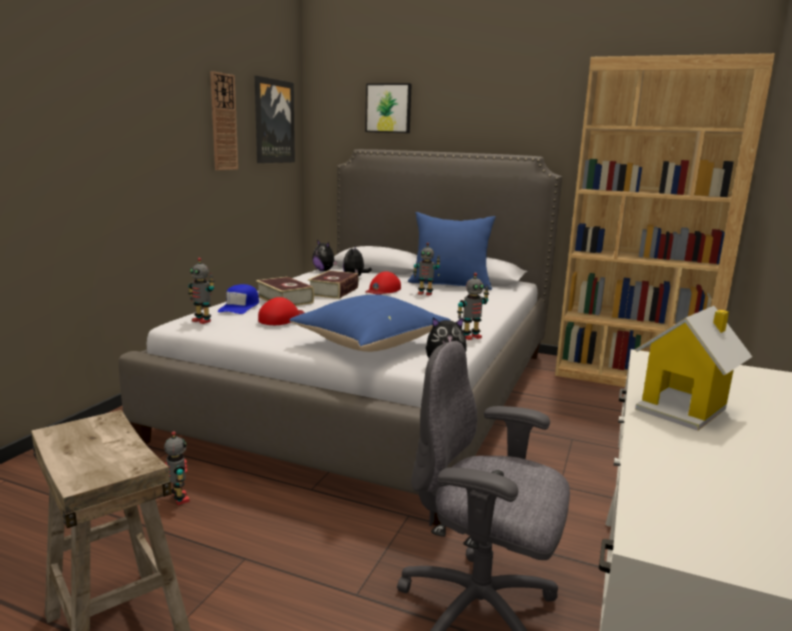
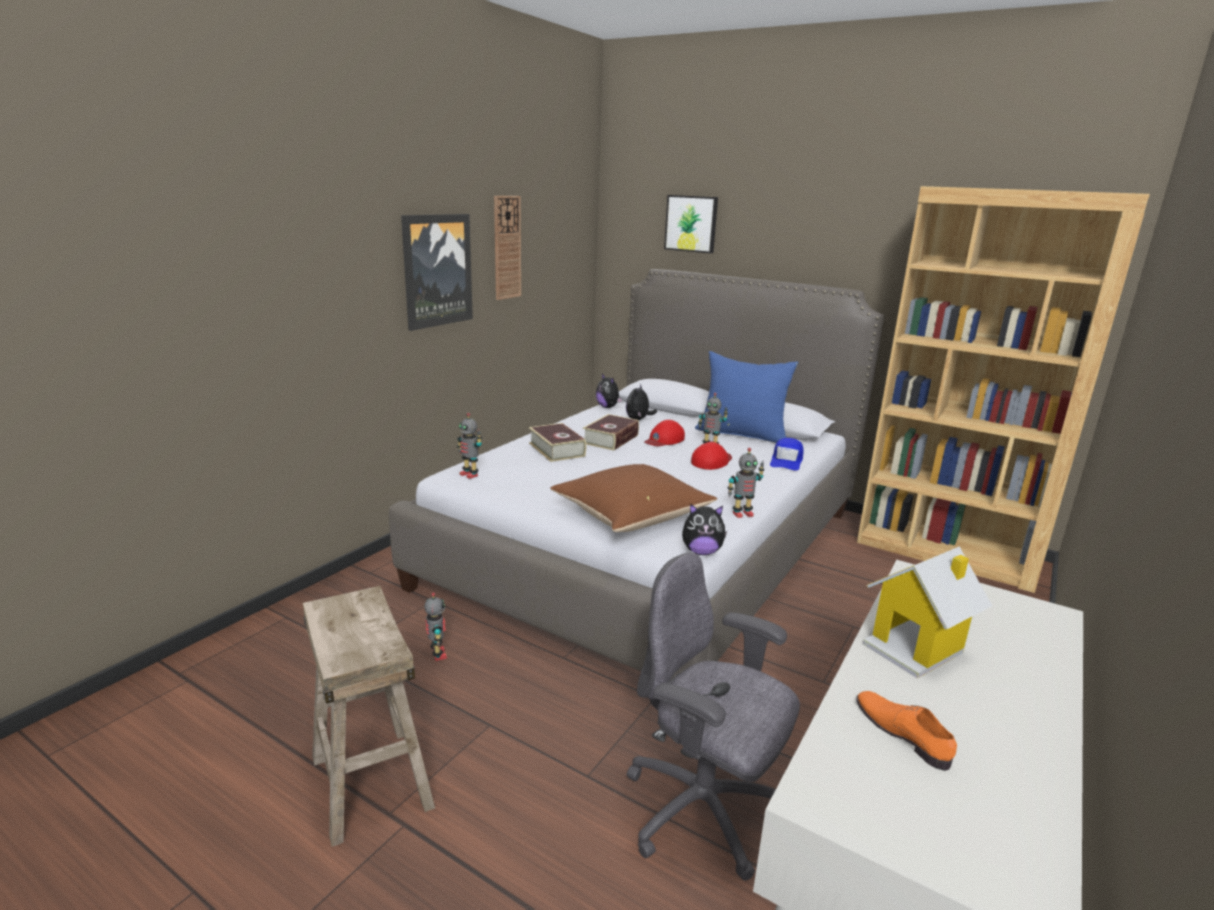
camera: 10 degrees right, 5 degrees up
(240, 307) = (509, 458): blue cap -> blue cap (786, 461)
(273, 121) = (563, 238): picture -> picture (437, 270)
(282, 318) = (548, 476): red cap -> red cap (712, 461)
(370, 344) = (631, 517): blue pillow -> brown pillow
(709, 473) = (902, 732): none -> orange shoe

